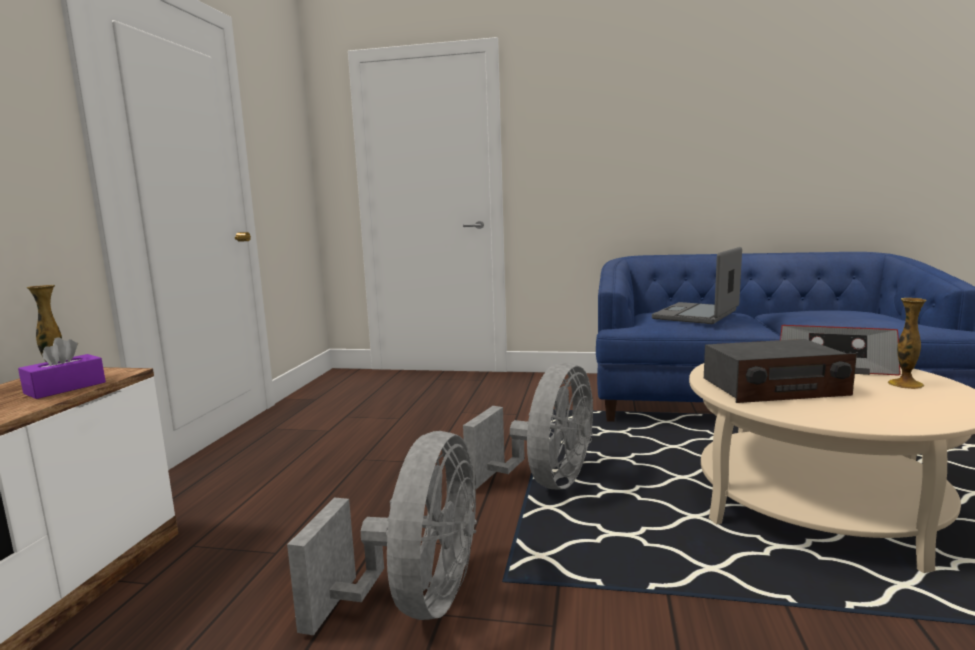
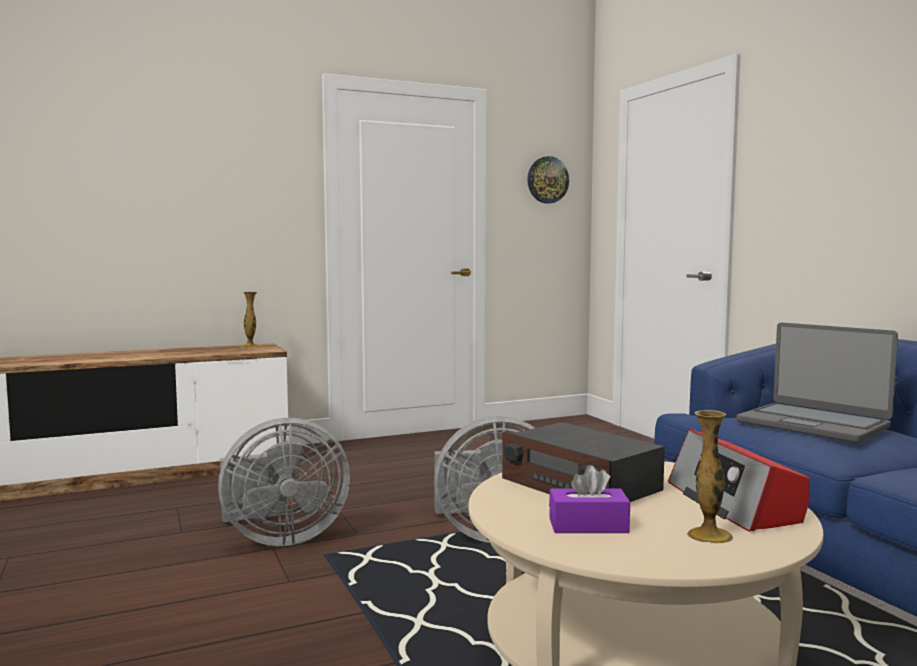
camera: 55 degrees right, 5 degrees down
(65, 388) = (237, 351): purple tissue box -> purple tissue box (588, 526)
(285, 134) = (547, 180): none -> wall clock
(697, 315) = (813, 424): laptop -> laptop turned 135 degrees counterclockwise

